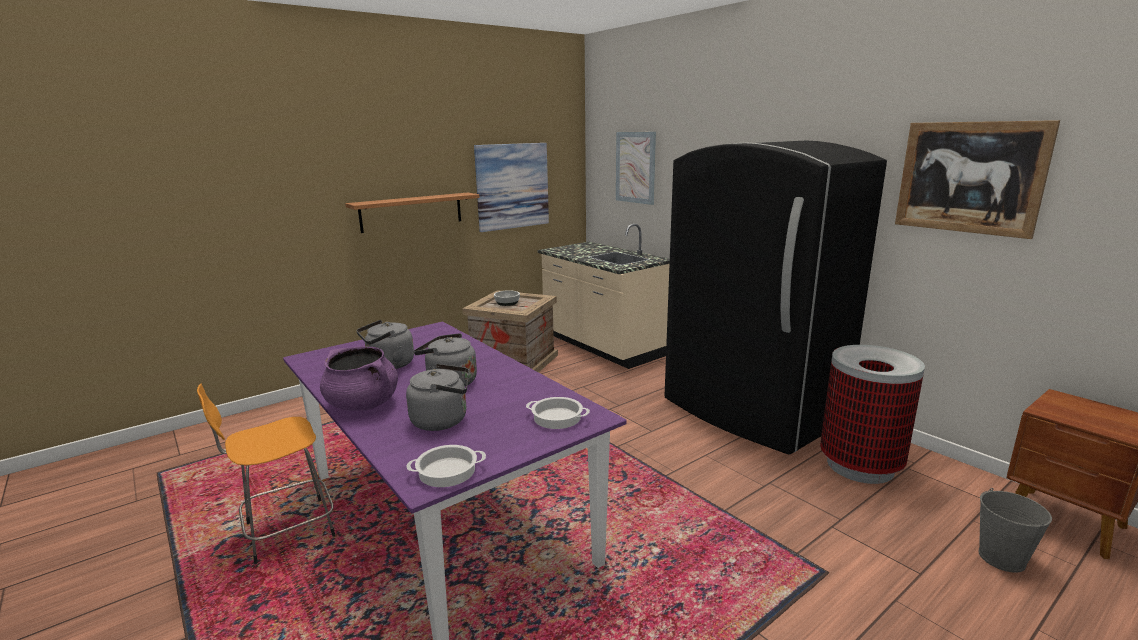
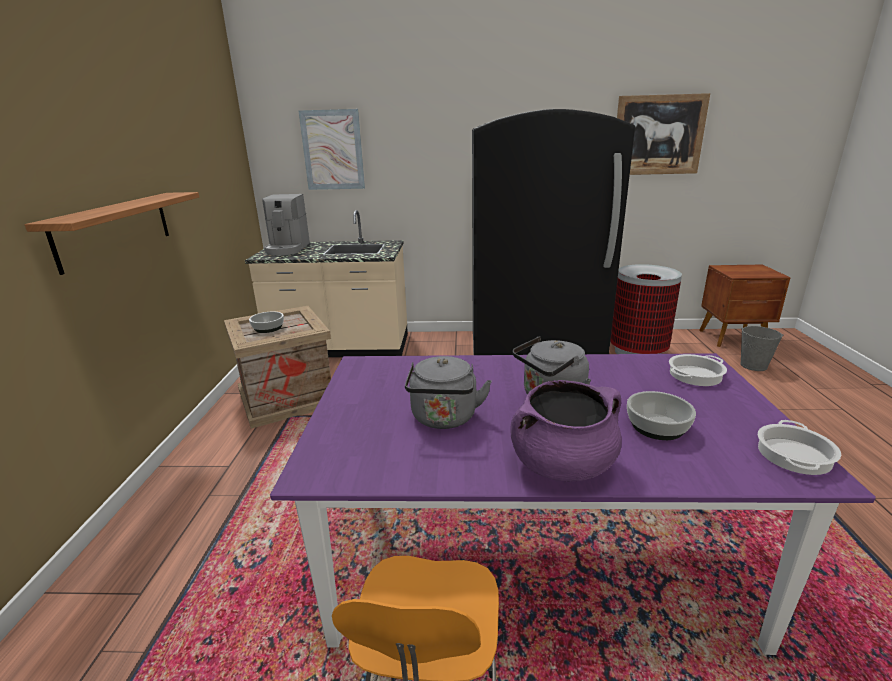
camera: 50 degrees left, 5 degrees up
(443, 420) = (658, 426): grey kettle -> bowl
(512, 186) = (202, 181): picture -> none
(581, 248) = (287, 249): none -> coffee machine

